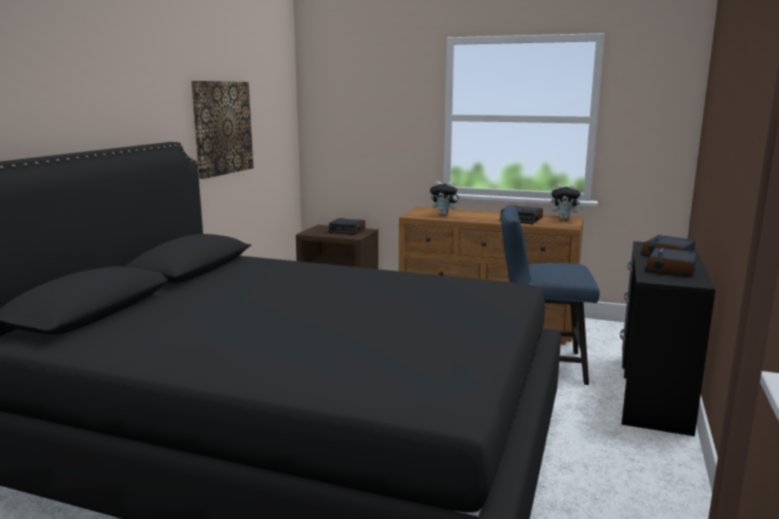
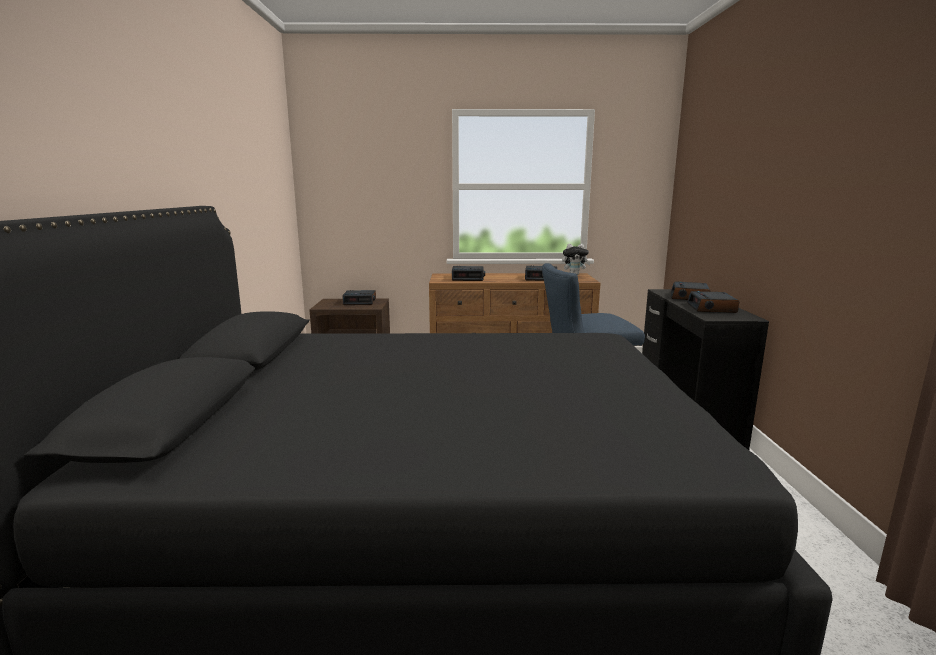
camera: 20 degrees left, 0 degrees up
(222, 128) = (239, 194): picture -> none
(444, 214) = (468, 278): plush toy -> alarm clock

